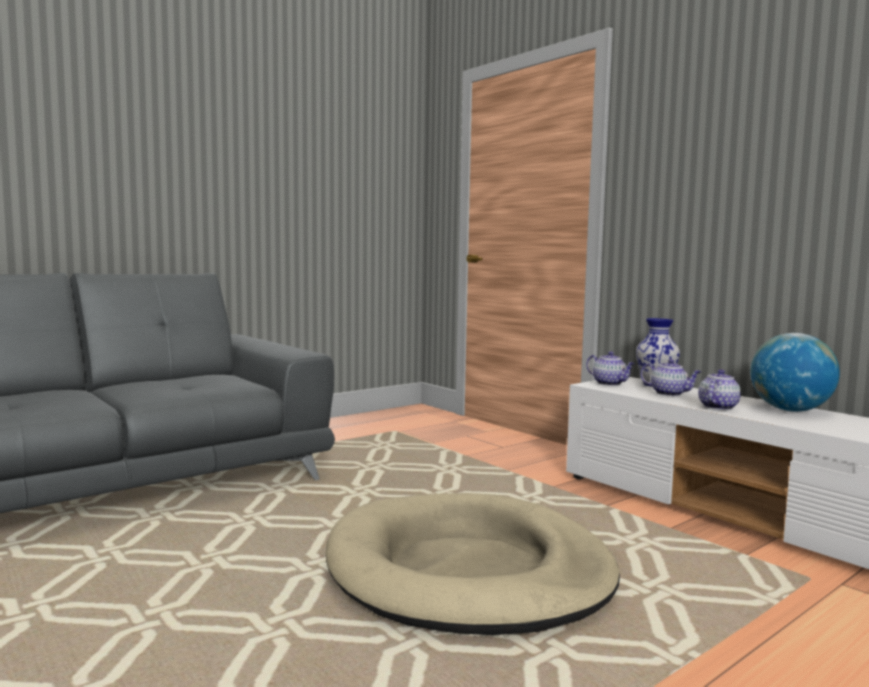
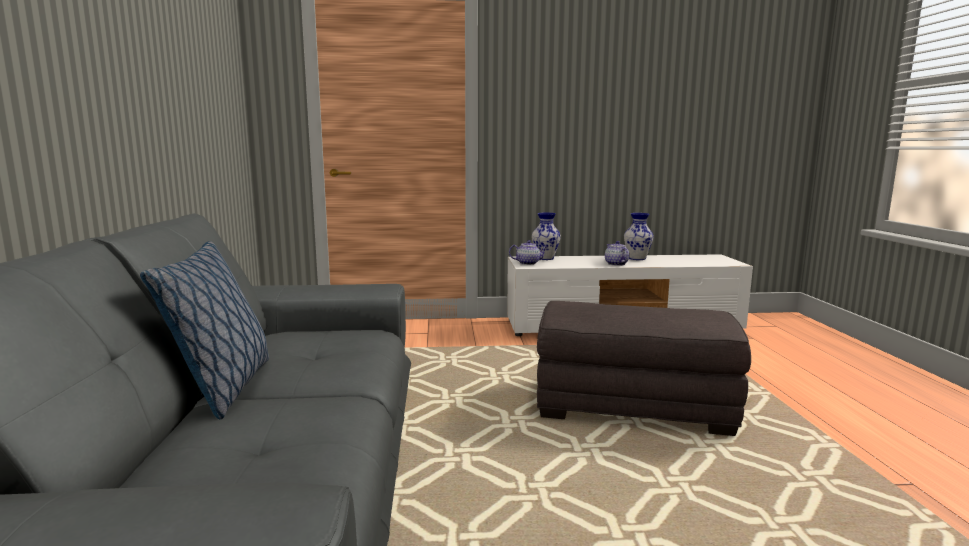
camera: 55 degrees left, 5 degrees up
(96, 384) = (224, 389): none -> pillow
(468, 571) = (633, 405): beige dog bed -> grey ottoman
(669, 393) = (573, 262): teapot -> none
(790, 410) = (636, 258): globe -> vase

